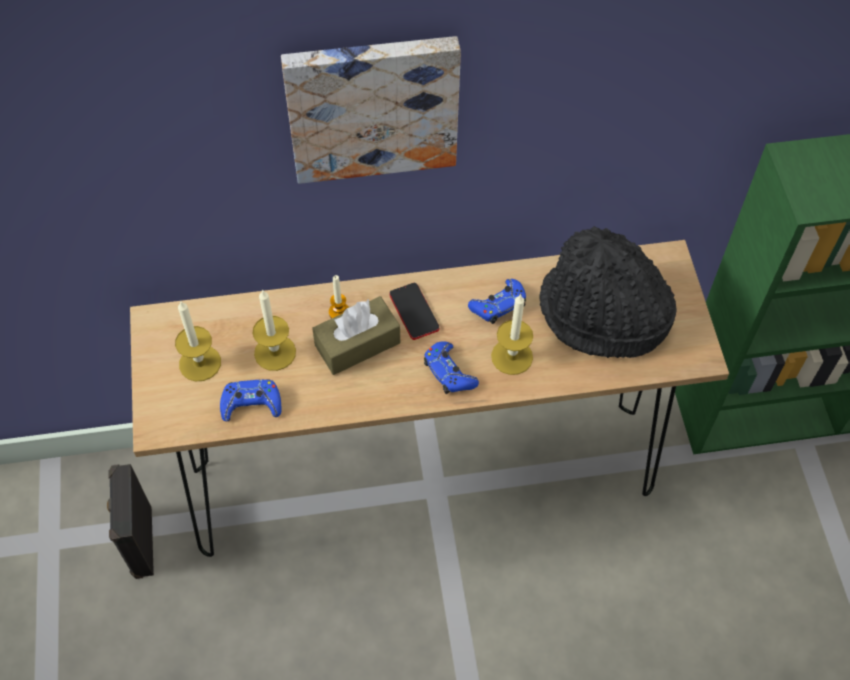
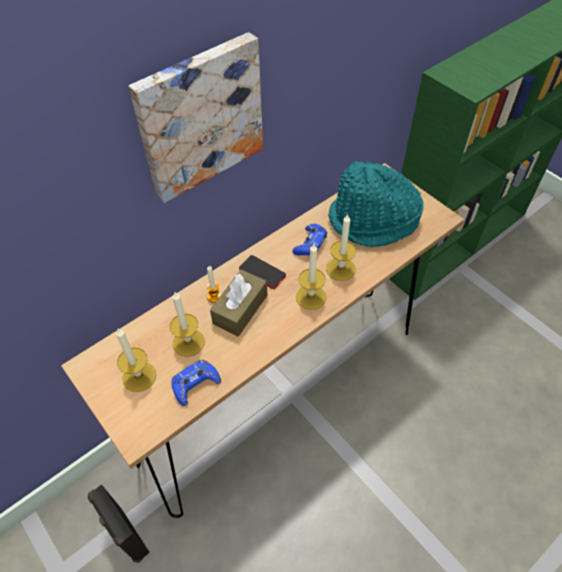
camera: 30 degrees left, 5 degrees down
(449, 372) = (311, 297): blue game controller -> candle
(602, 315) = (373, 221): black hat -> turquoise hat

